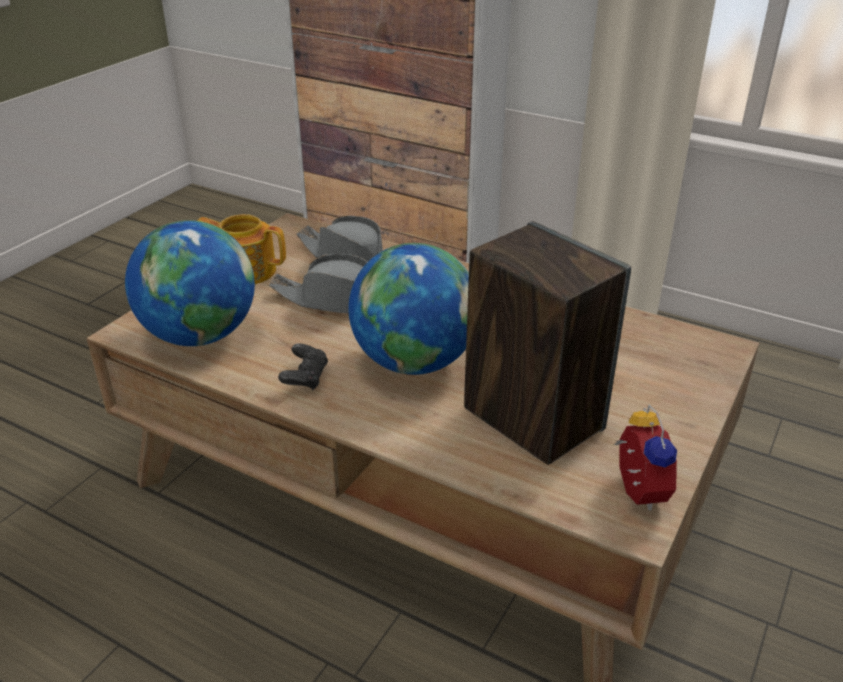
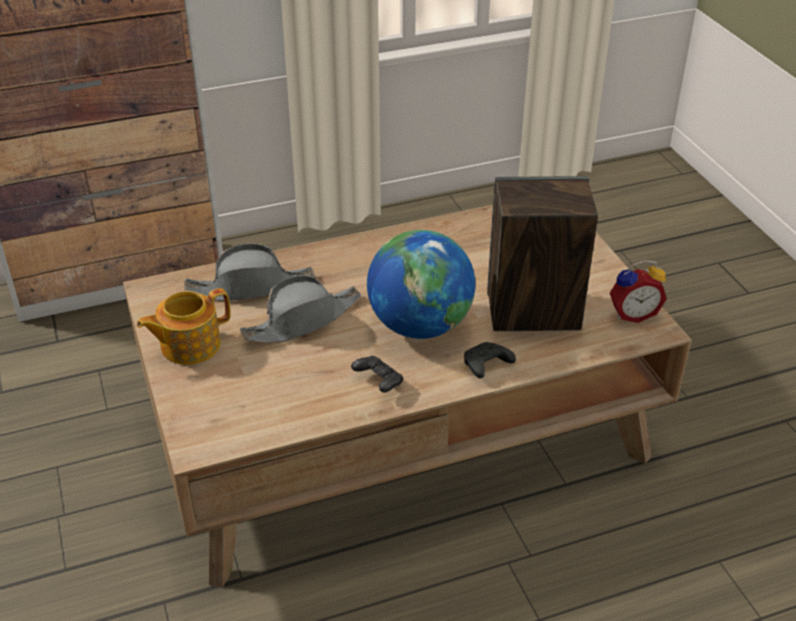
camera: 50 degrees left, 5 degrees up
(200, 335) = (256, 409): globe -> none
(406, 429) = (486, 366): none -> black game controller
(635, 492) = (632, 313): alarm clock -> alarm clock turned 135 degrees clockwise

